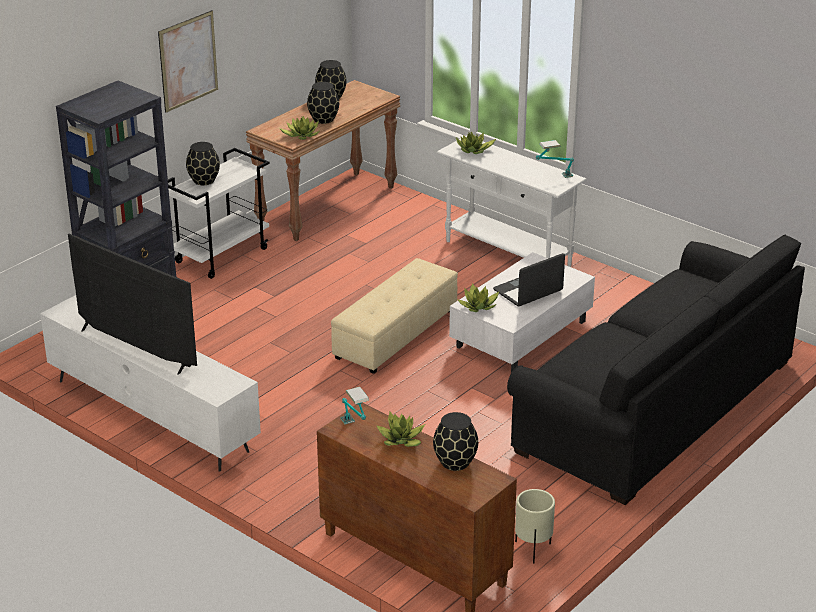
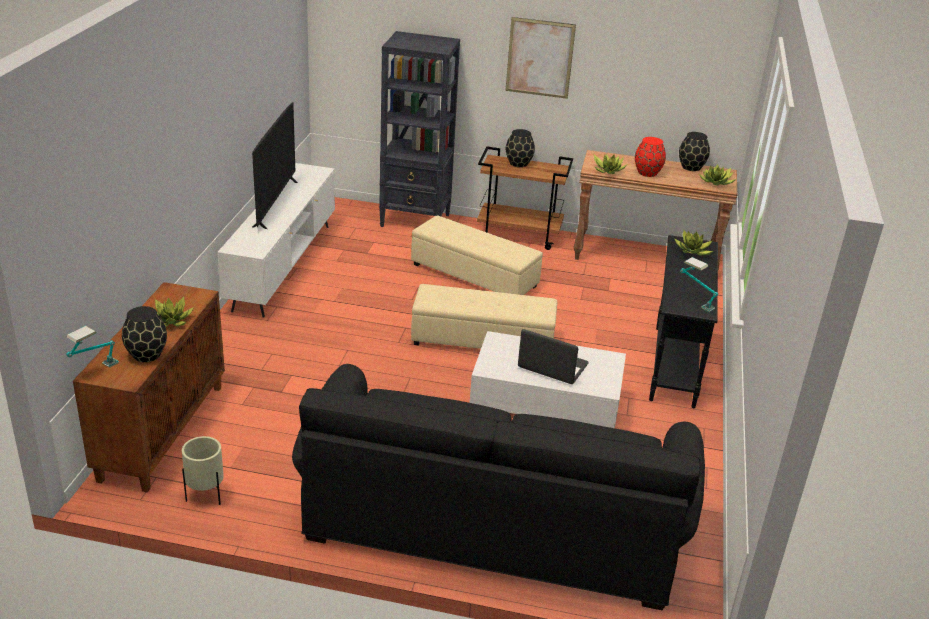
camera: 60 degrees right, 0 degrees up
(222, 255) = (520, 235): white cart -> brown cart
(276, 304) = (474, 275): none -> beige ottoman
(323, 119) = (647, 172): black vase -> red vase
(354, 430) = (172, 297): table lamp -> table lamp (95, 371)
(479, 306) = (500, 345): potted plant -> potted plant (716, 182)
(508, 254) = (674, 366): white console table -> black console table

